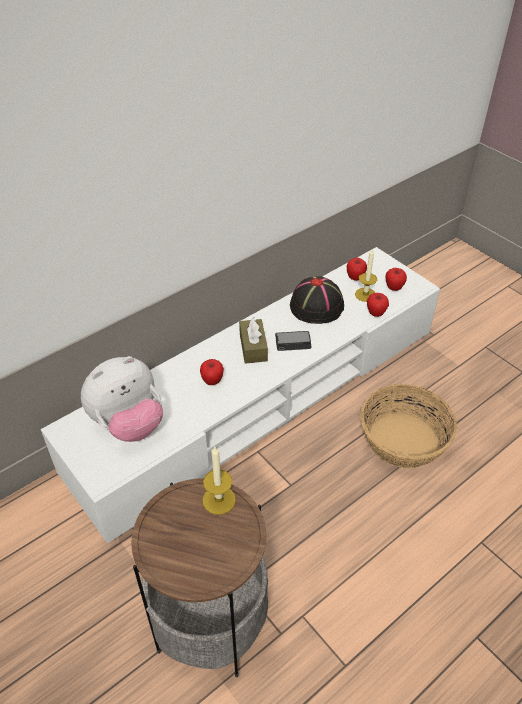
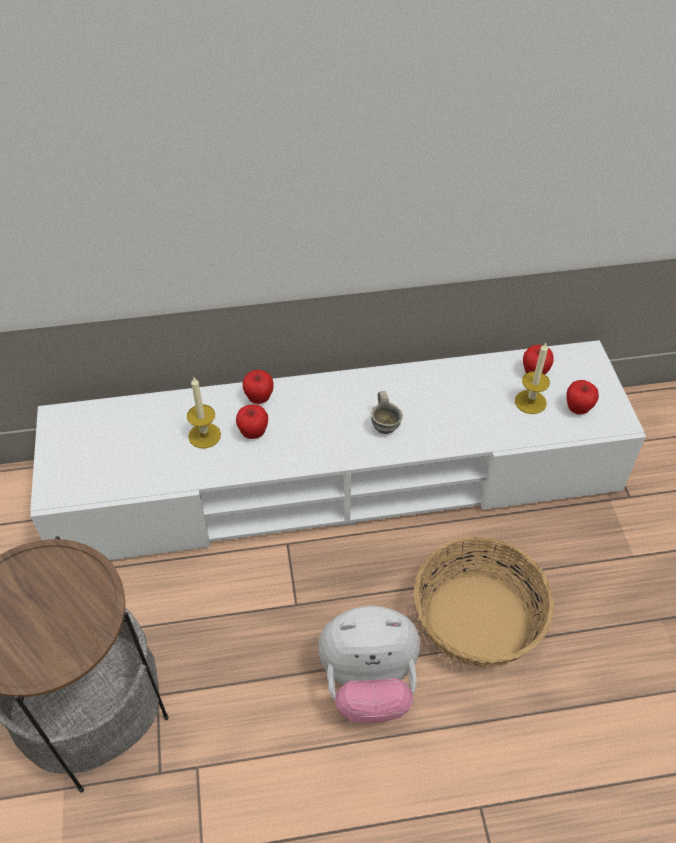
camera: 30 degrees right, 5 degrees up
(128, 424) = (127, 442): plush toy -> plush toy (368, 683)
(219, 500) = (89, 583): candle -> candle (204, 435)
(253, 347) = (332, 411): brown tissue box -> none
(293, 342) = (386, 425): phone -> grey mug
(317, 306) = (453, 391): black hat -> none
(376, 313) = (524, 434): apple -> apple (259, 398)

